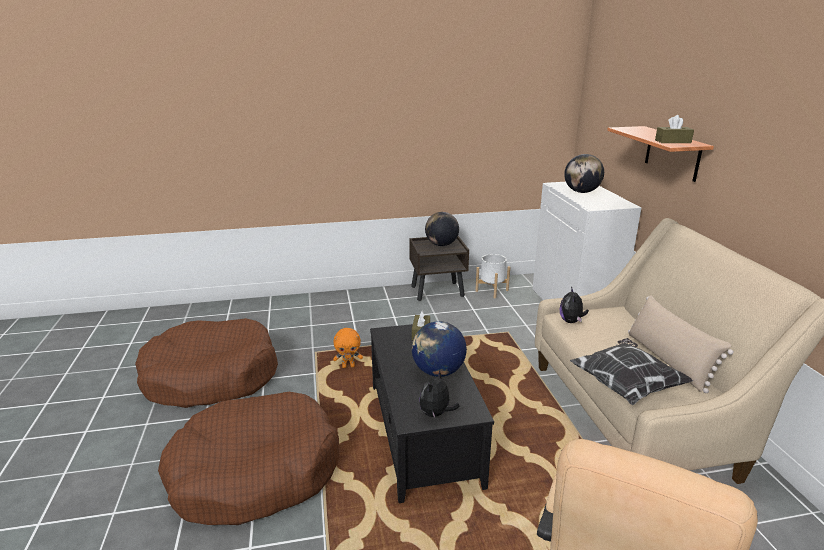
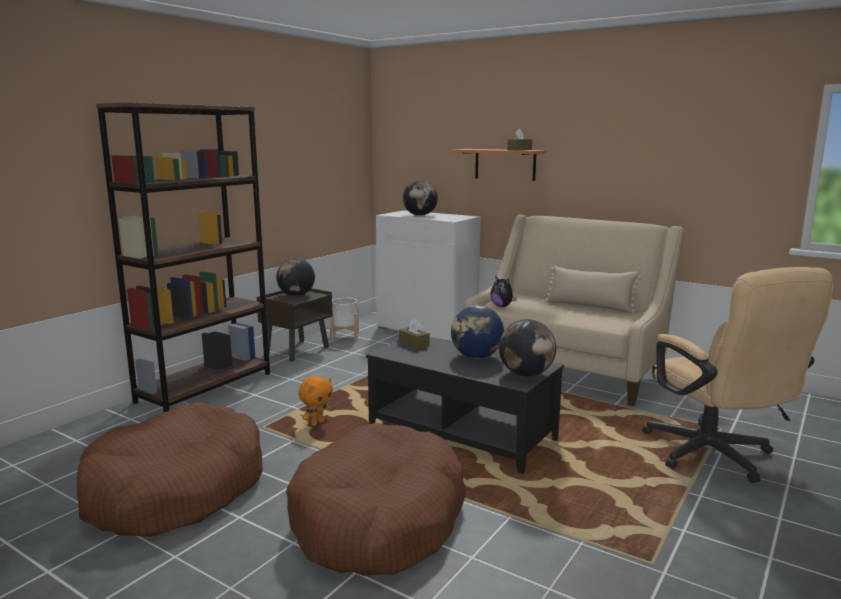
camera: 45 degrees left, 10 degrees down
(338, 301) = (205, 387): none -> brown bookcase
(436, 414) = (526, 374): plush toy -> globe
(626, 385) = (595, 322): pillow -> none

